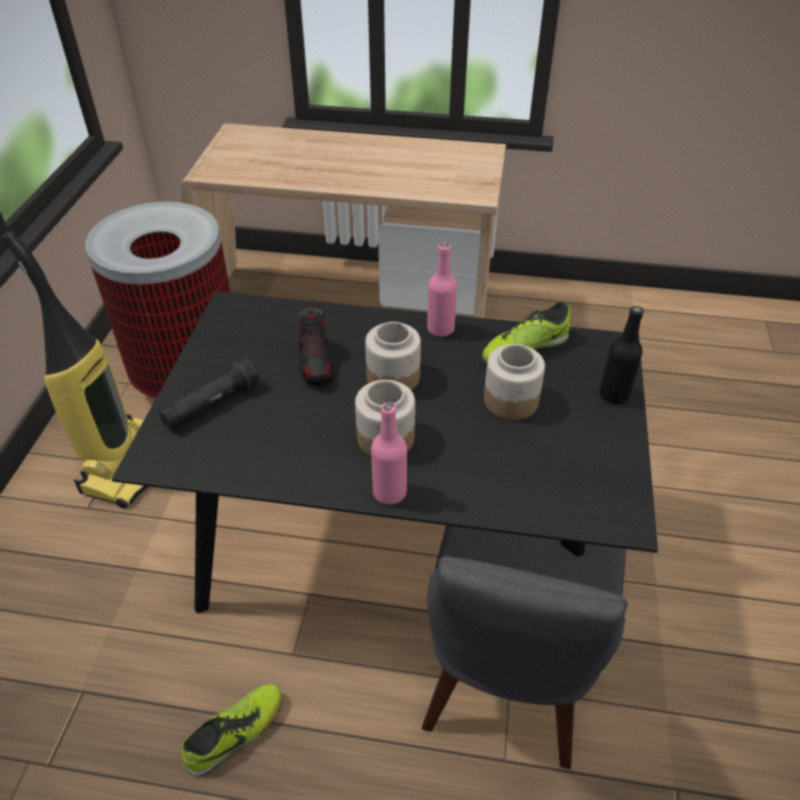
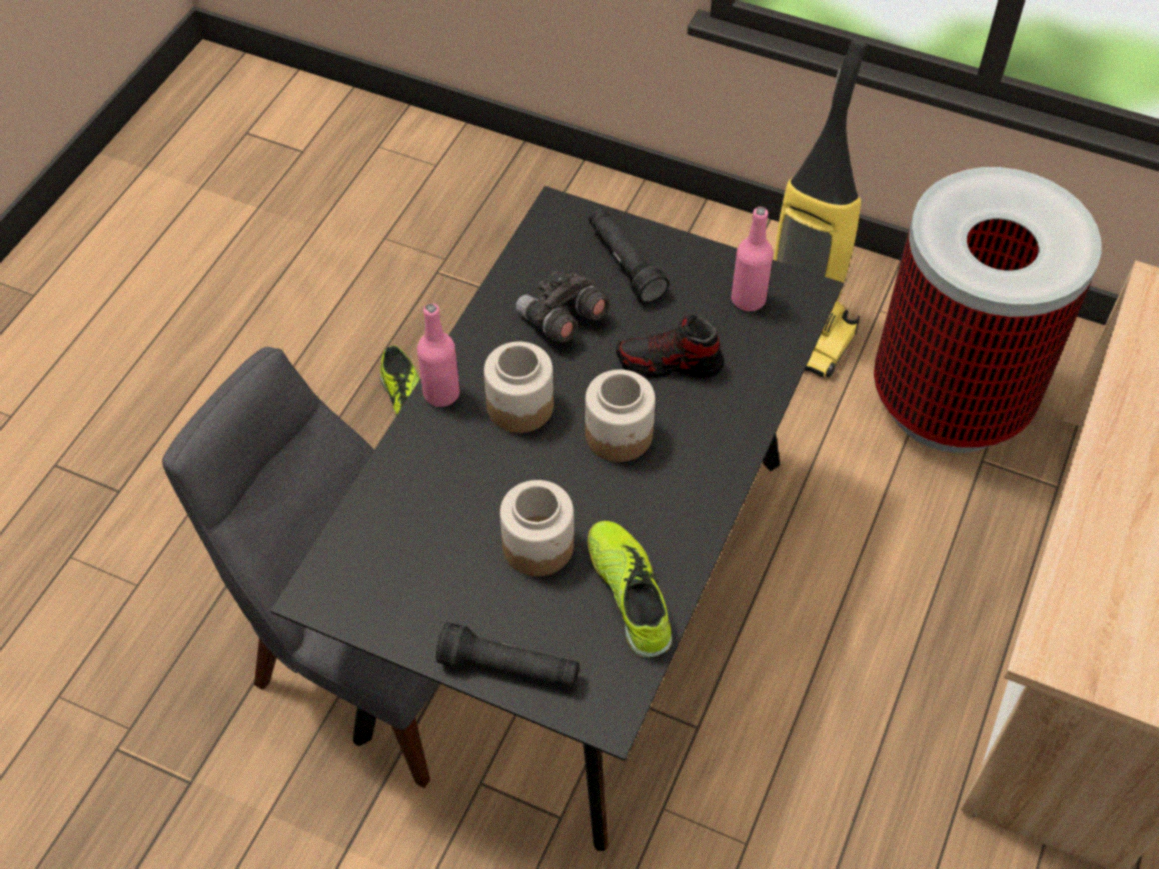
camera: 105 degrees right, 10 degrees up
(284, 431) = (561, 320): none -> grey binoculars
(440, 329) = (700, 508): pink bottle -> pink bottle (748, 299)
(614, 395) = (509, 668): black bottle -> black flashlight

